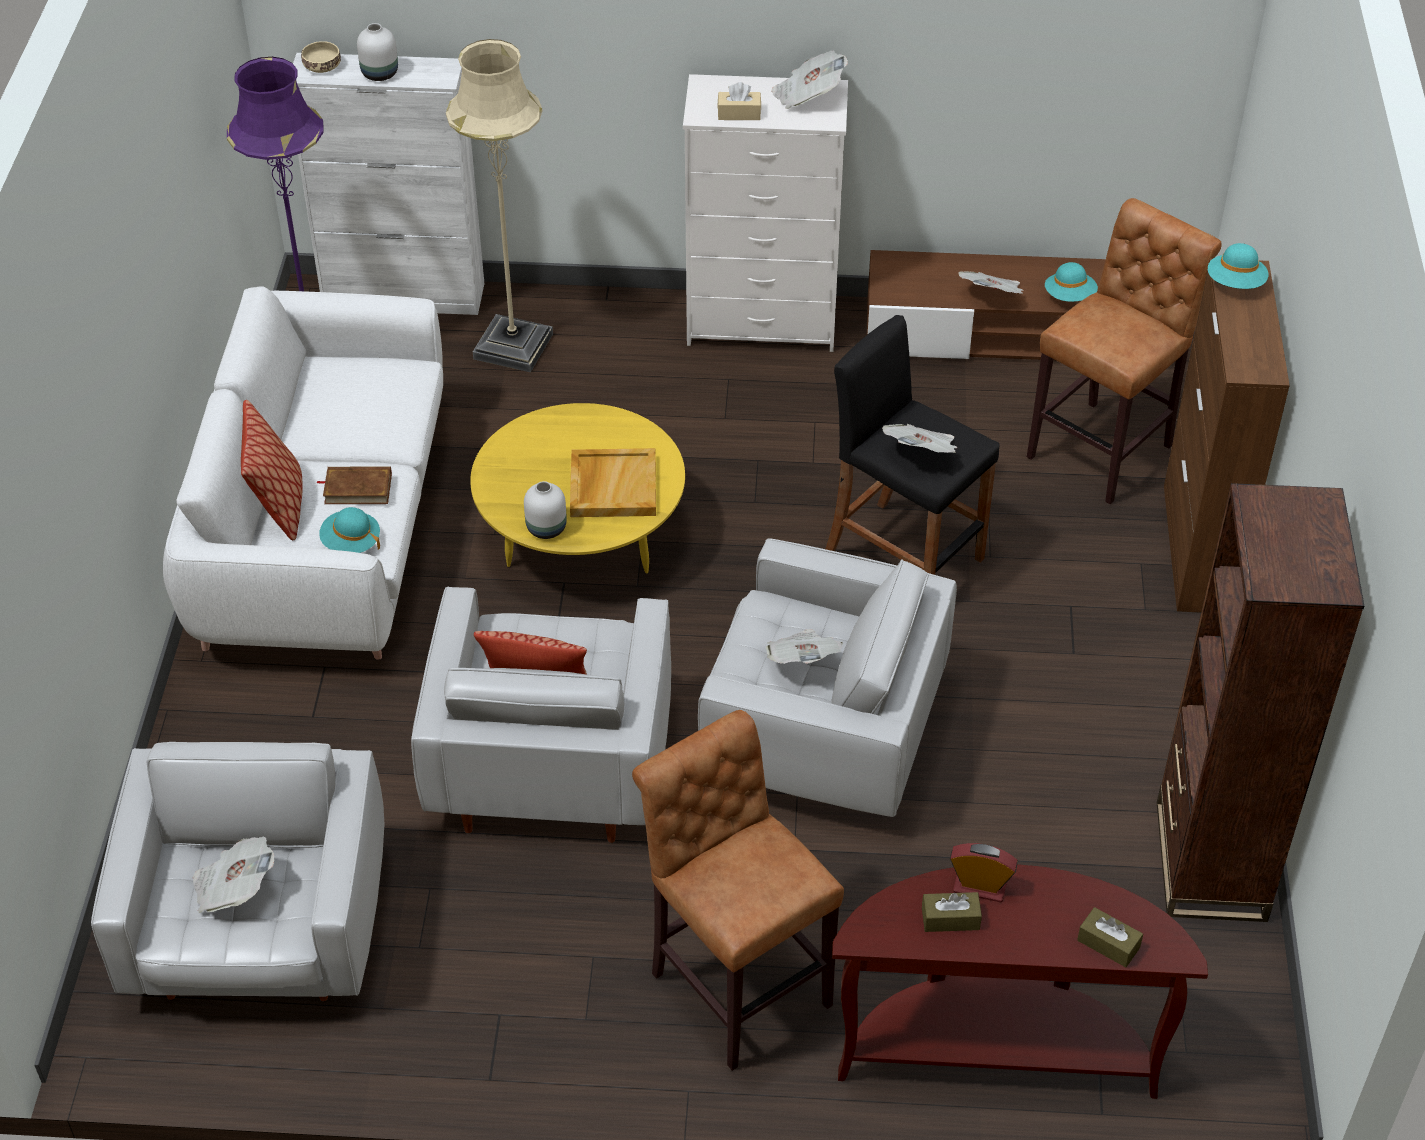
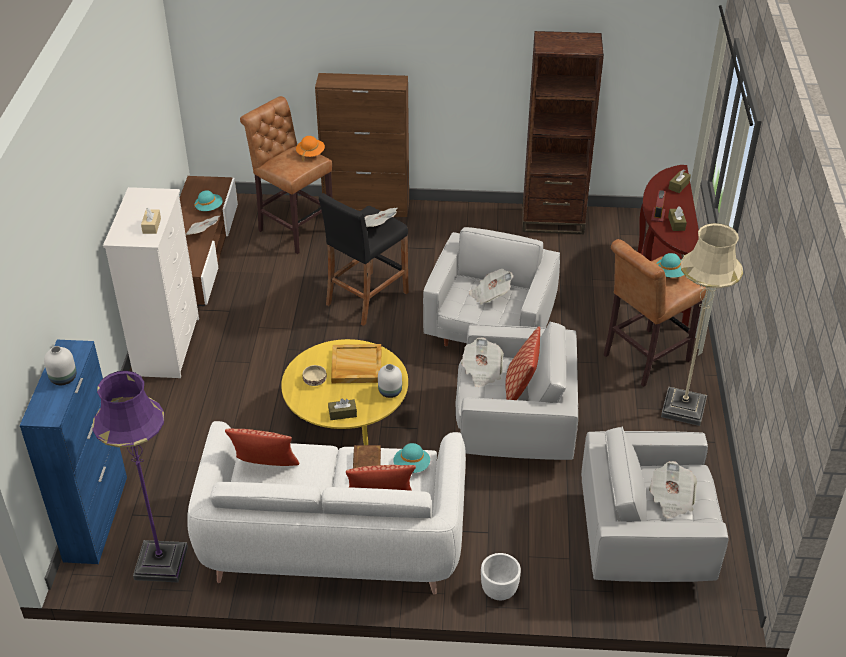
camera: 90 degrees left, 5 degrees down
(192, 726) = (498, 591): none -> white planter
(323, 67) = (45, 408): beige bowl -> beige bowl (315, 380)
(369, 384) = (266, 468): none -> pillow
(405, 296) = (96, 518): white cabinet -> blue cabinet
(498, 474) = (342, 413): none -> brown tissue box
(513, 346) = (164, 458): beige floor lamp -> beige floor lamp (683, 408)
(807, 96) = (140, 201): newspaper -> newspaper (482, 371)
(1136, 346) = (310, 154): none -> orange hat
(1235, 283) = (335, 82): turquoise hat -> turquoise hat (670, 274)

